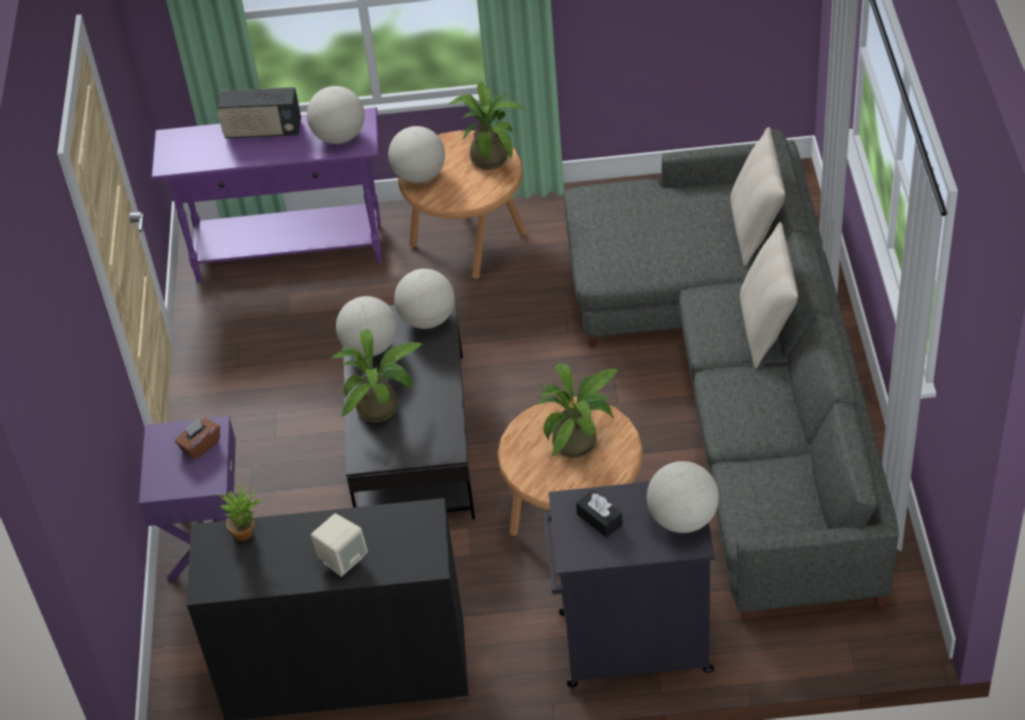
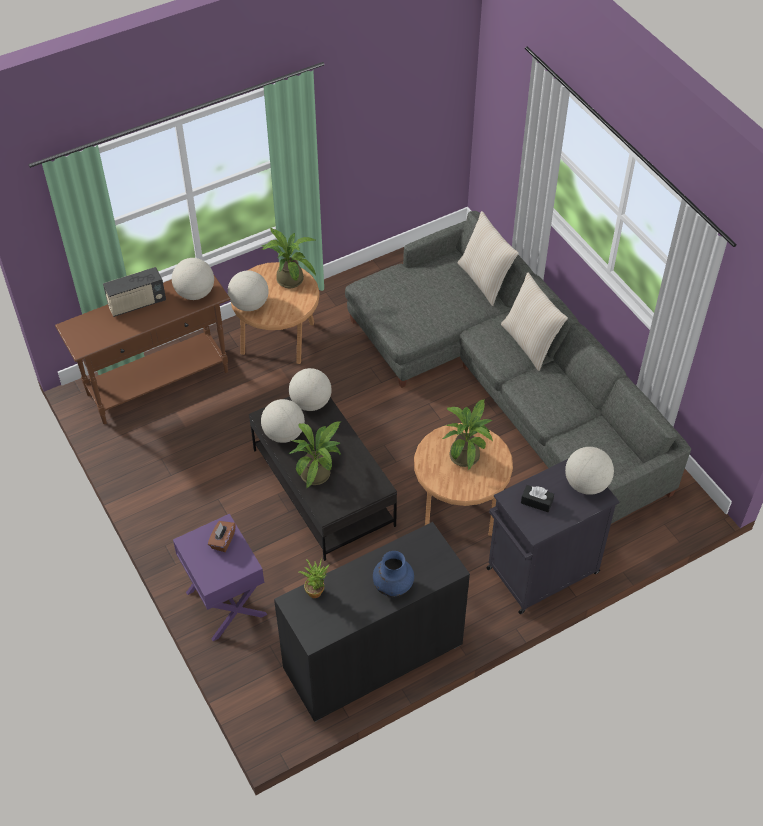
camera: 30 degrees left, 5 degrees up
(290, 252) = (159, 383): purple console table -> brown console table
(342, 559) = (393, 586): beige speaker -> blue vase

